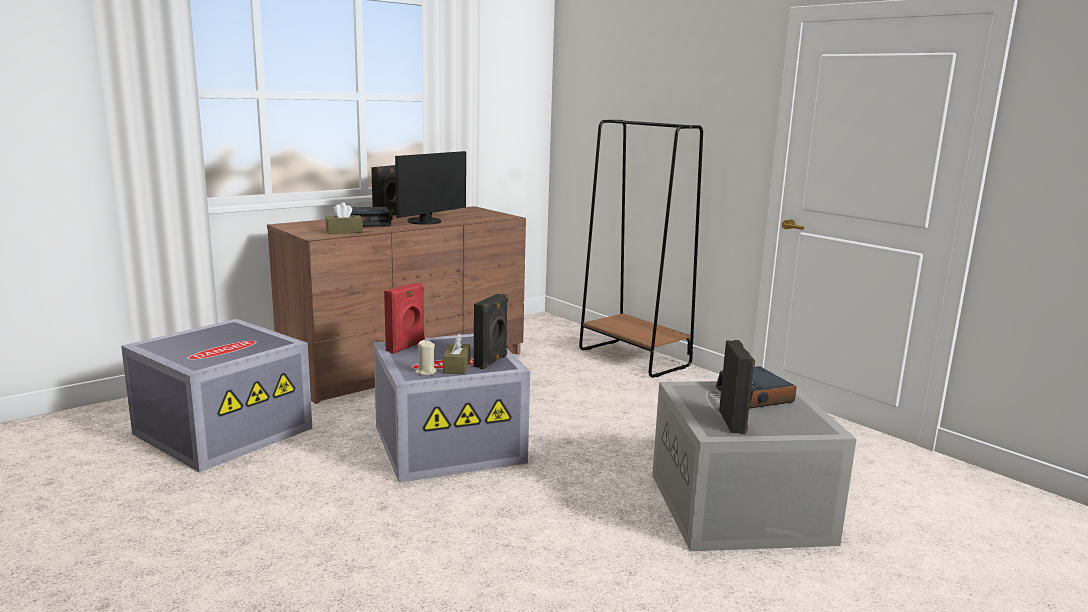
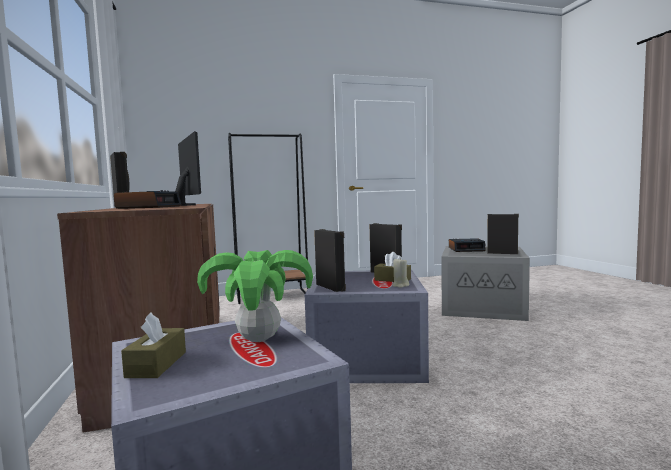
camera: 65 degrees left, 10 degrees down
(238, 348) = (259, 339): none -> potted plant
(344, 231) = (180, 207): brown tissue box -> brown tissue box (157, 364)
(406, 347) = (331, 287): red speaker -> black speaker

